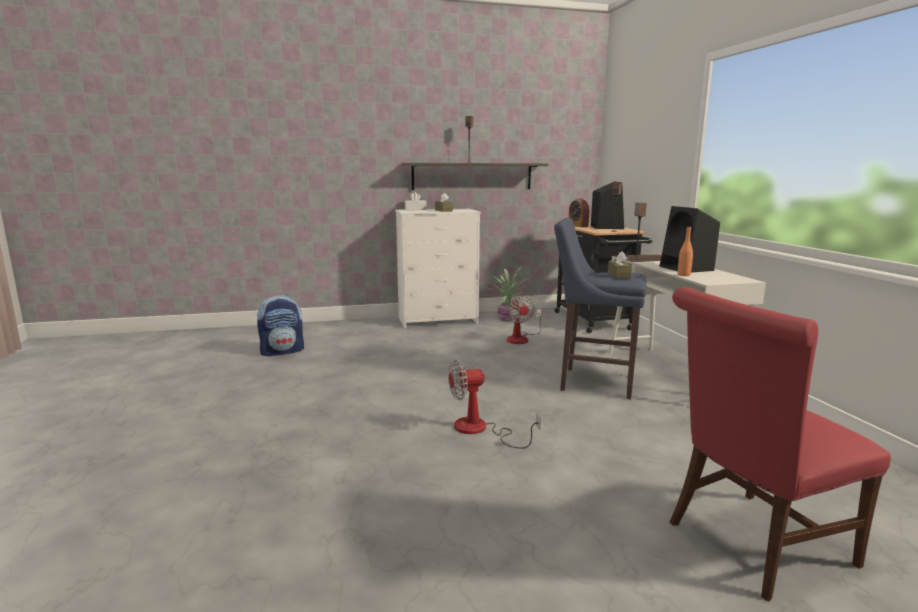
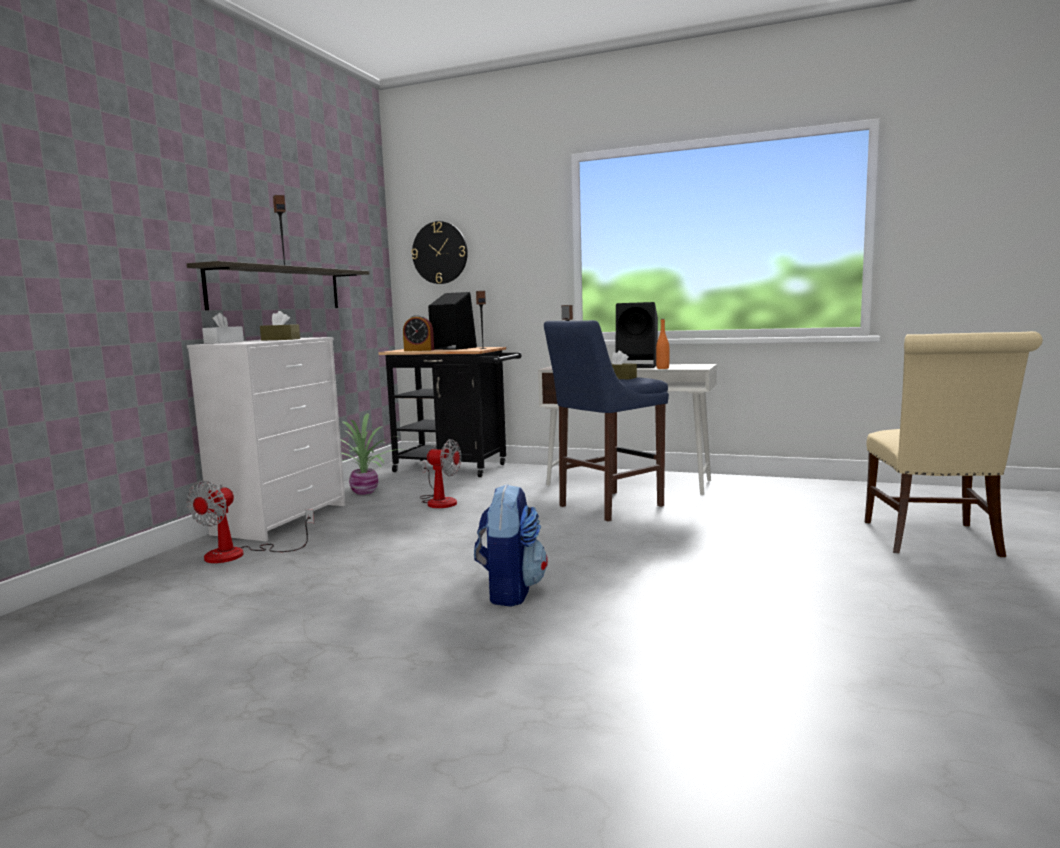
camera: 55 degrees left, 5 degrees down
(282, 351) = (160, 640): backpack -> backpack (510, 591)
(480, 430) = (662, 573): fan -> fan (239, 554)
(623, 147) = (440, 253): none -> wall clock
(751, 545) = (934, 541): red chair -> beige chair

